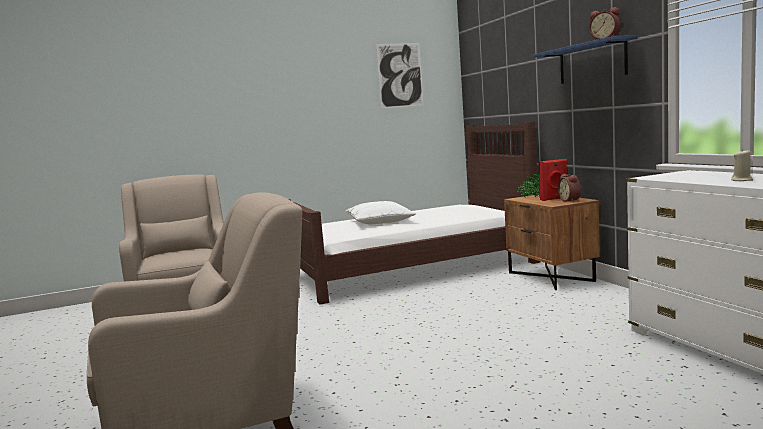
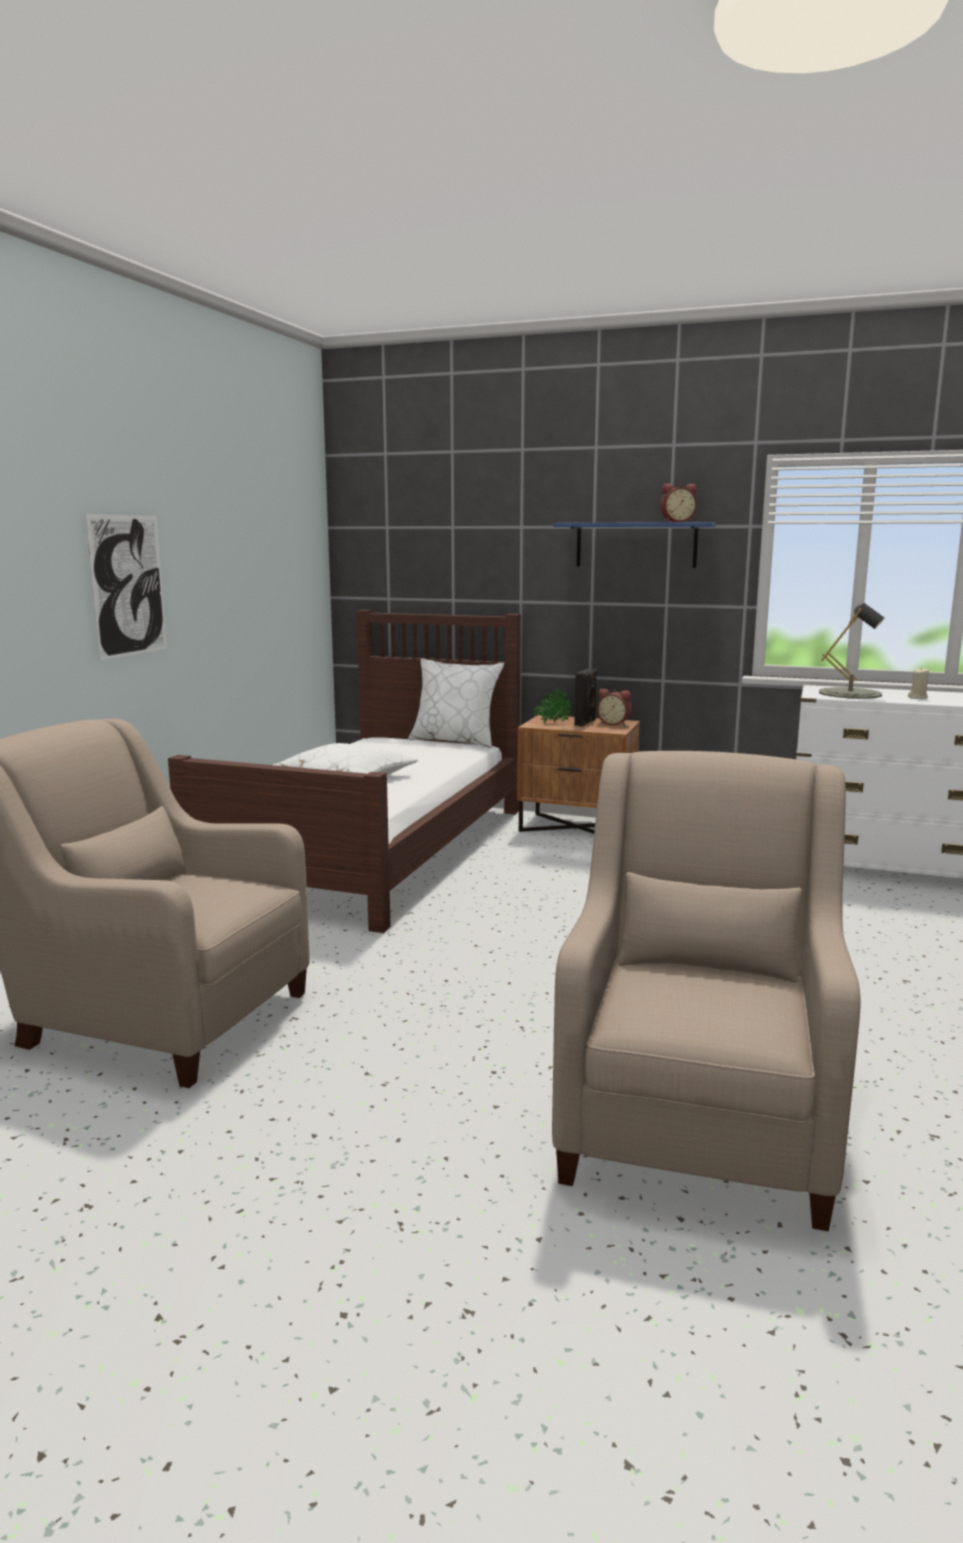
camera: 50 degrees left, 5 degrees up
(400, 75) = (271, 519): picture -> picture (128, 585)
(498, 208) = (455, 741): none -> white pillow
(554, 199) = (586, 723): red speaker -> black speaker
(690, 176) = (850, 693): none -> grey table lamp

